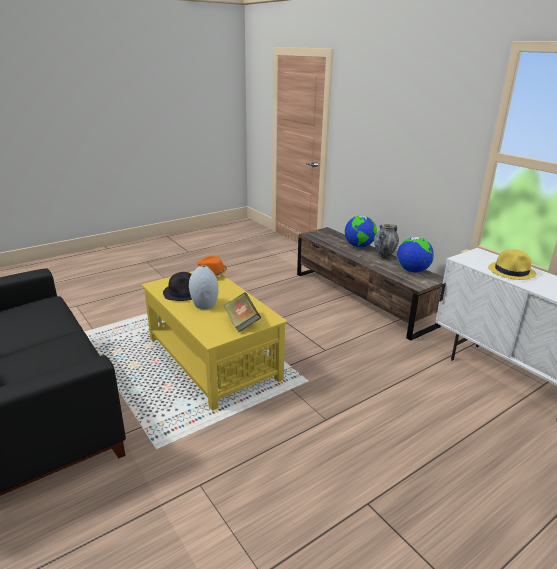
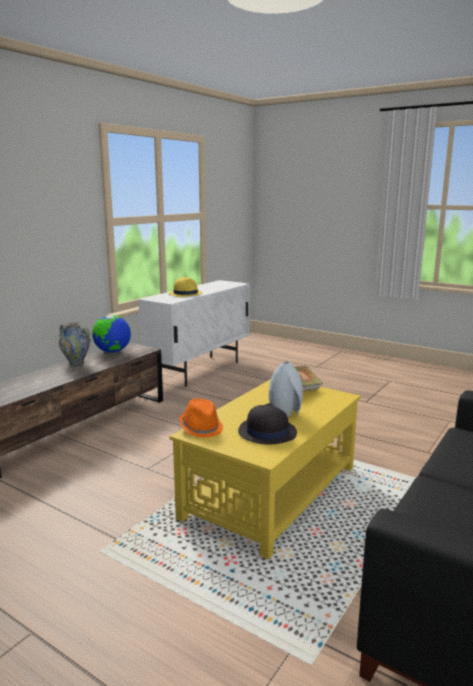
camera: 110 degrees left, 10 degrees down
(359, 246) = (41, 375): globe -> none

